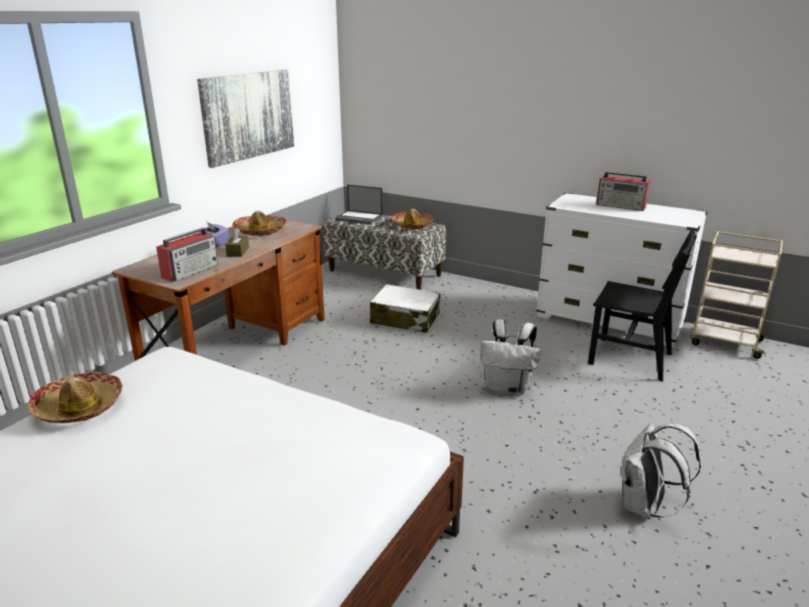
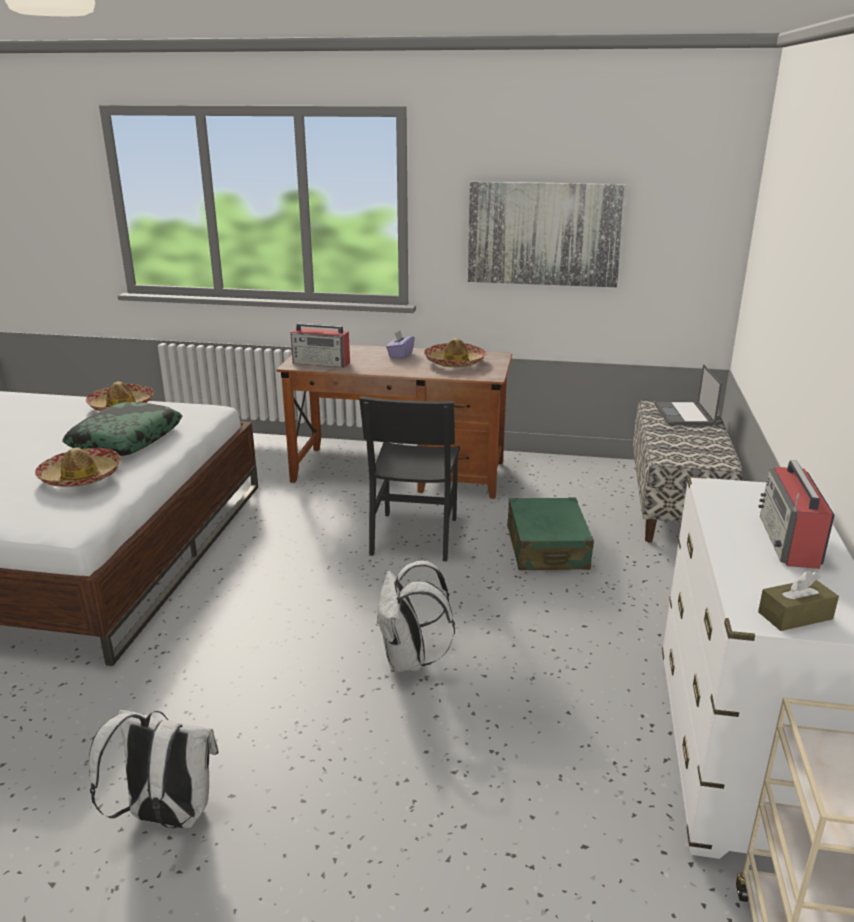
camera: 70 degrees right, 0 degrees up
(200, 406) = (126, 439): none -> pillow
(238, 251) = (385, 367): brown tissue box -> brown tissue box (795, 615)
(405, 319) = (547, 548): white suitcase -> green suitcase
(412, 225) = (703, 449): hat -> hat (81, 476)
(630, 359) = (593, 789): black chair -> black chair (414, 536)

